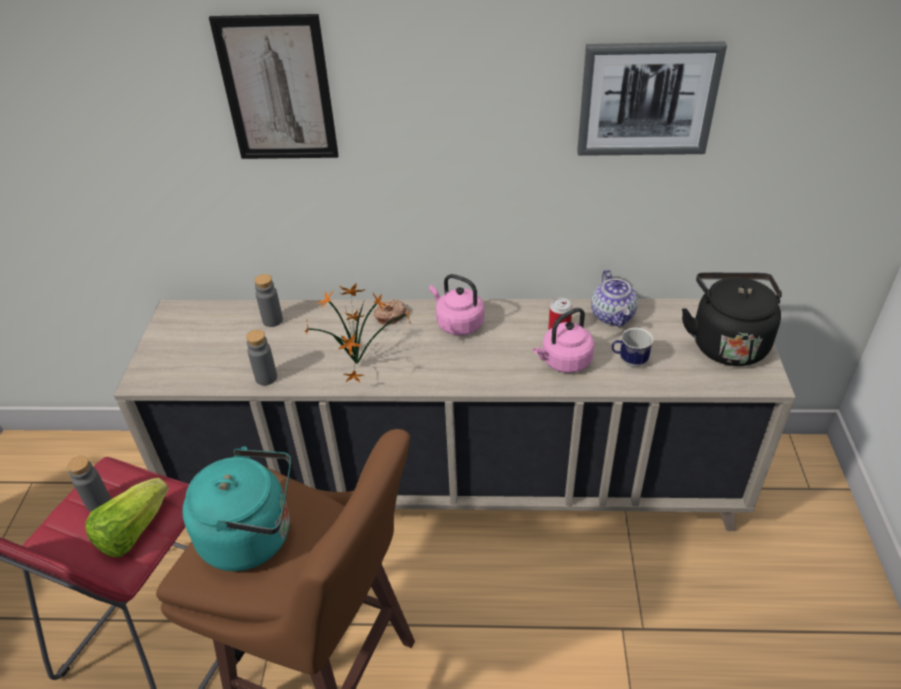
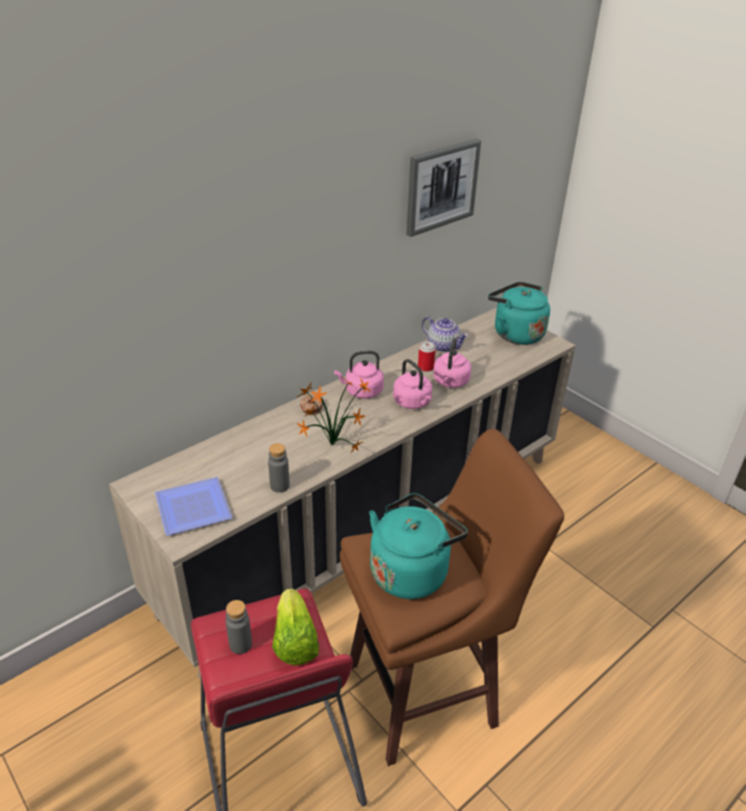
camera: 45 degrees left, 5 degrees down
(179, 358) = (191, 510): none -> plate
(272, 320) = (229, 450): grey bottle -> none
(278, 89) = (216, 244): picture -> none
(492, 363) = (413, 403): none -> pink kettle
(629, 361) = (482, 365): mug -> none
(727, 342) = (515, 333): black kettle -> turquoise kettle

